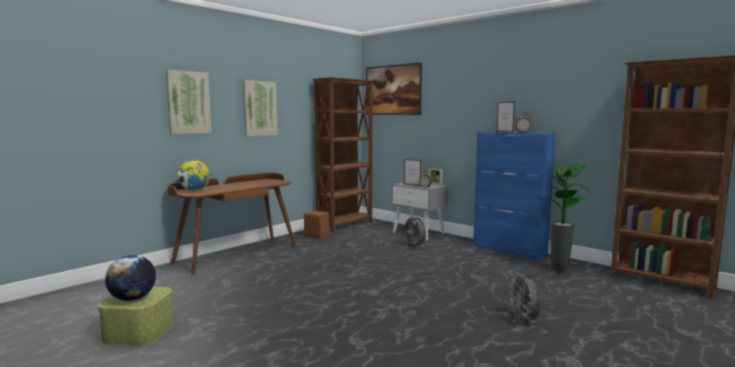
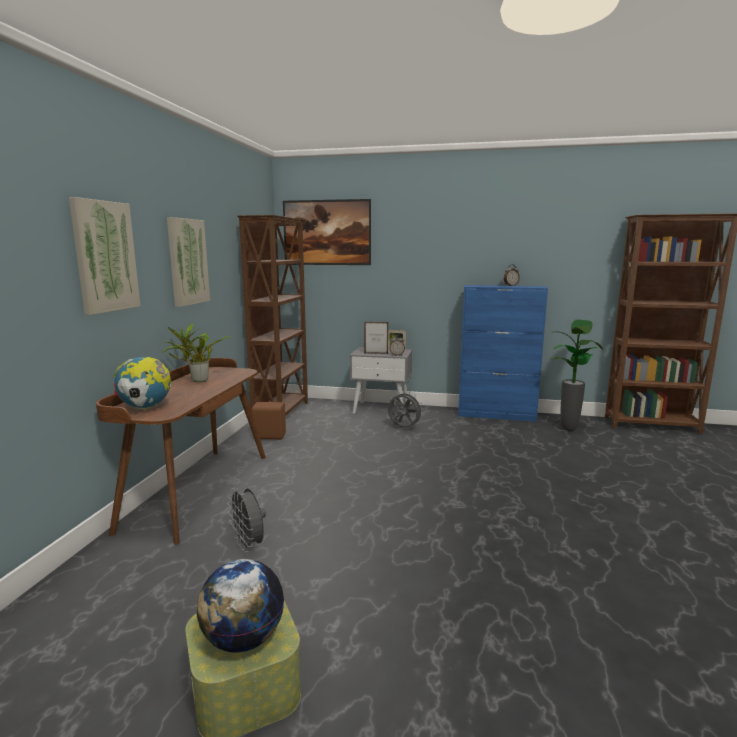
camera: 30 degrees left, 5 degrees up
(246, 183) = (197, 381): none -> potted plant
(504, 132) = (495, 286): picture frame -> none
(525, 320) = (632, 496): grey fan -> grey fan (249, 545)

